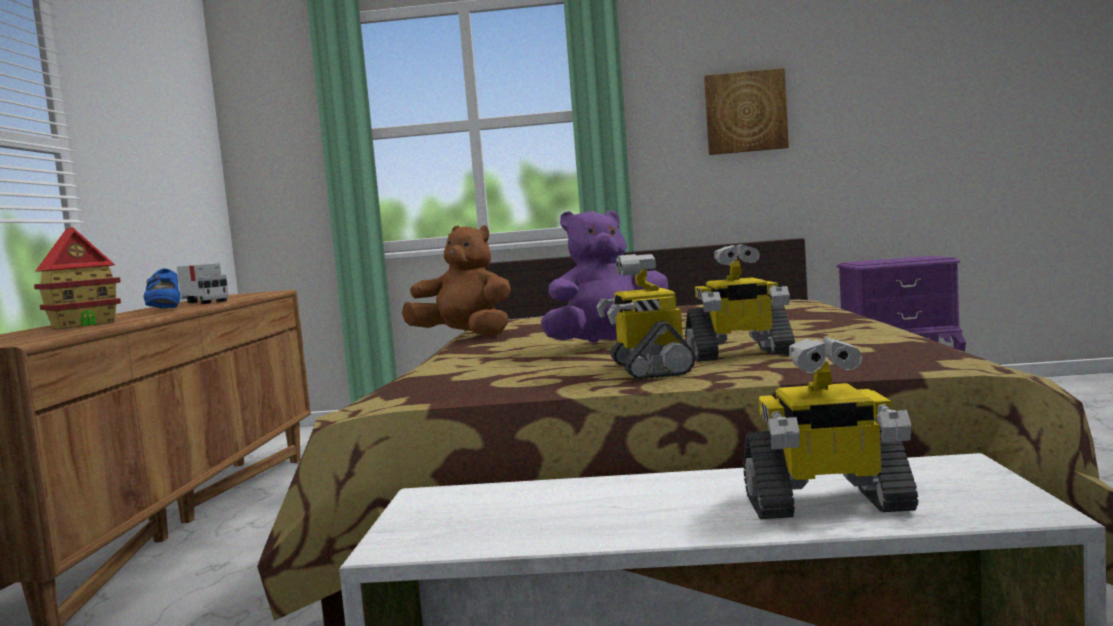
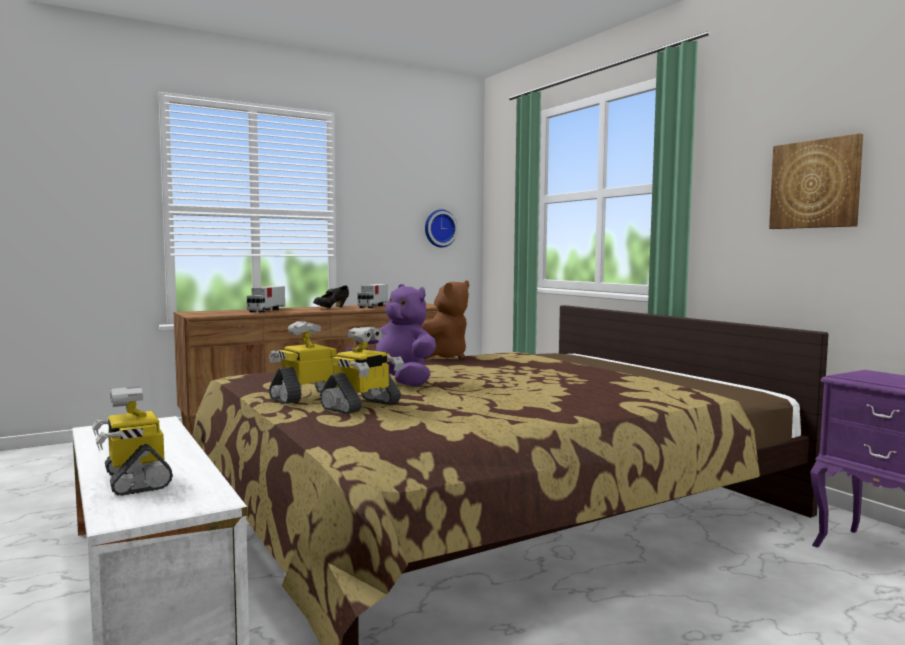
camera: 55 degrees right, 0 degrees up
(83, 324) = (266, 310): toy house -> toy truck
(165, 310) = (331, 308): blue shoe -> black shoe
(187, 179) = (439, 228): none -> wall clock
(465, 336) = (442, 357): brown plush toy -> brown plush toy turned 45 degrees clockwise
(739, 354) = (362, 406): toy robot -> toy robot turned 105 degrees counterclockwise

